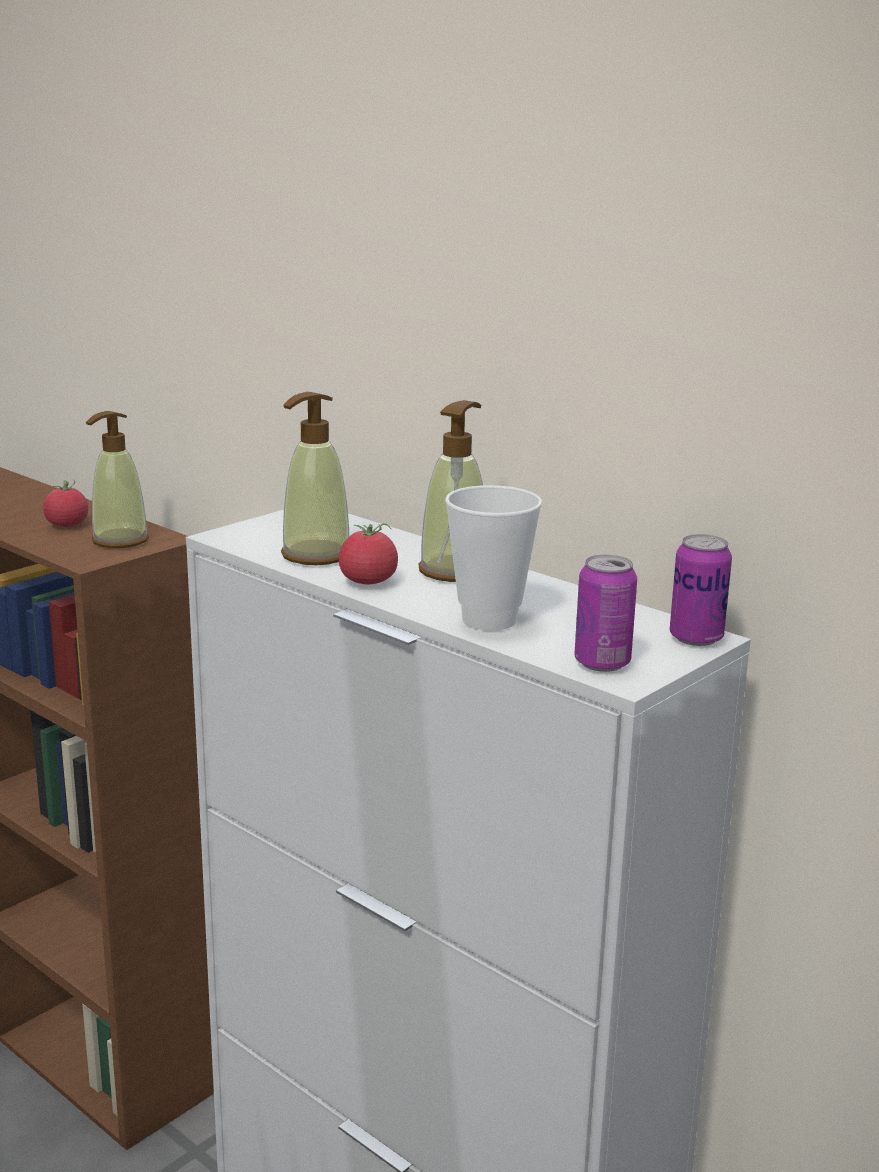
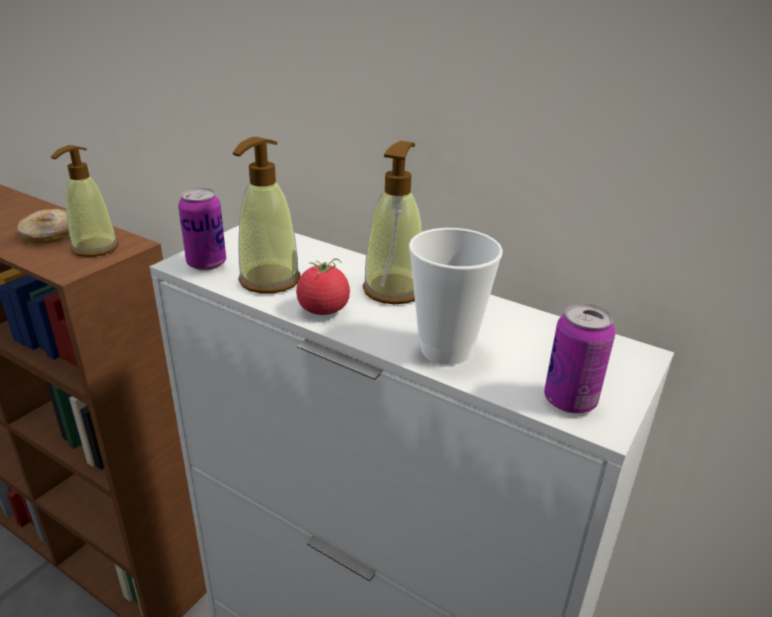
camera: 10 degrees left, 10 degrees up
(67, 525) = (50, 235): tomato -> donut
(696, 638) = (631, 356): can -> can (206, 263)

